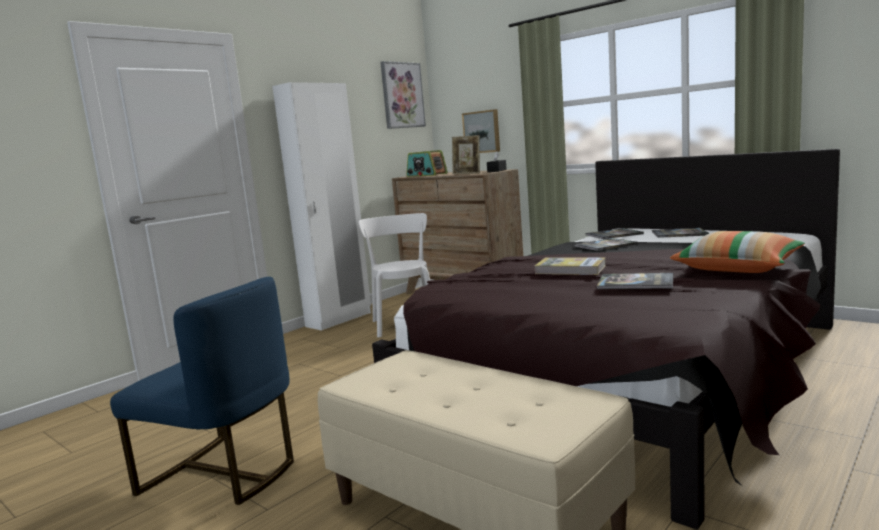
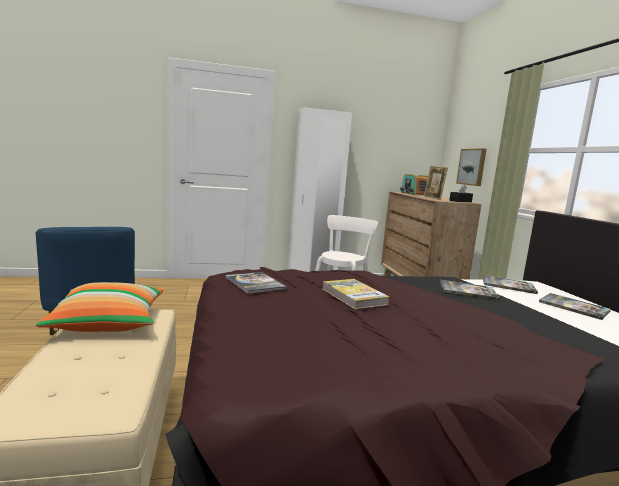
camera: 35 degrees right, 0 degrees up
(402, 95) = (417, 128): picture -> none
(635, 283) = (352, 329): book -> book (255, 283)
(737, 269) = (493, 363): pillow -> pillow (109, 322)

